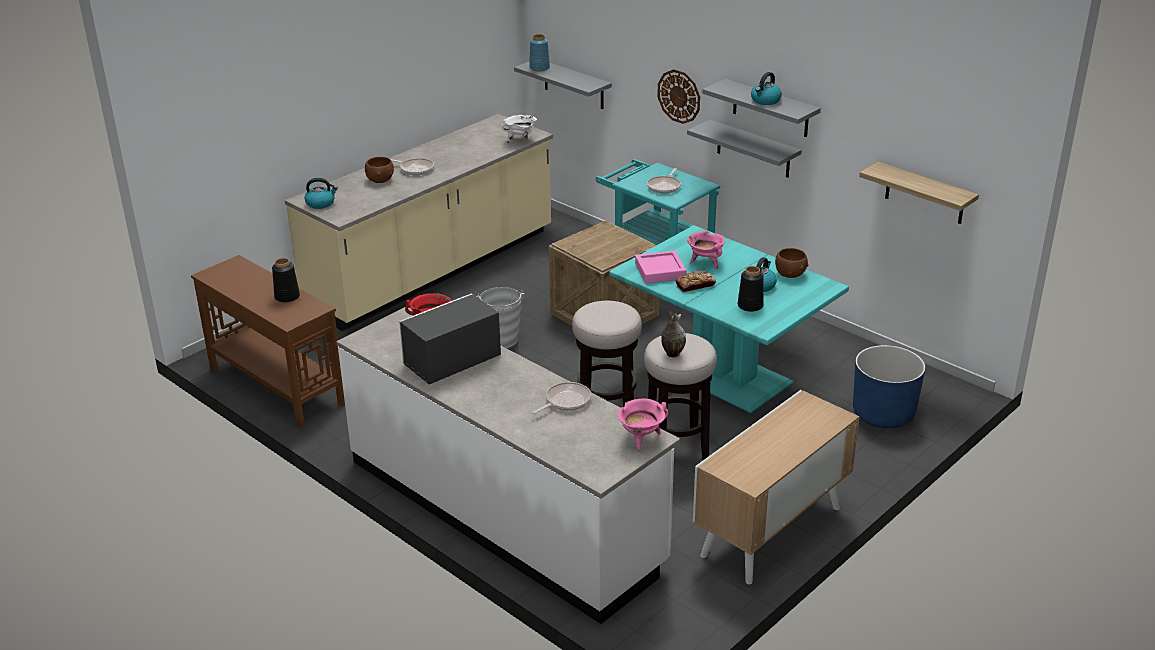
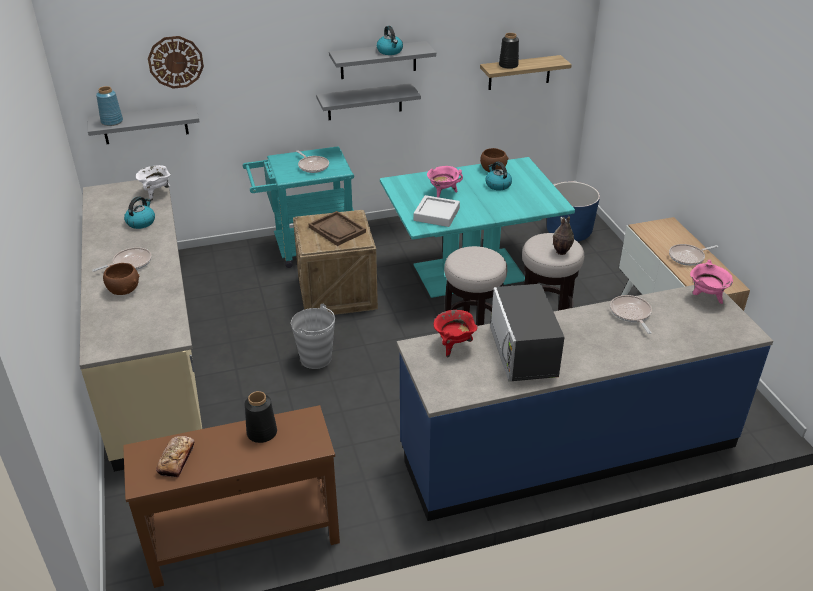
camera: 60 degrees left, 5 degrees up
(321, 203) = (123, 342): kettle -> kettle (141, 222)
(504, 511) = (567, 447): white counter -> blue counter
(607, 245) = (337, 230): none -> brown tray
(660, 271) = (436, 214): pink tray -> grey tray
(679, 96) = (279, 86): wall clock -> wall clock (175, 62)
(695, 285) = (472, 208): bread -> bread (176, 460)
(750, 306) = (523, 198): black vase -> black vase (508, 65)
(777, 443) = (688, 257): none -> frying pan

